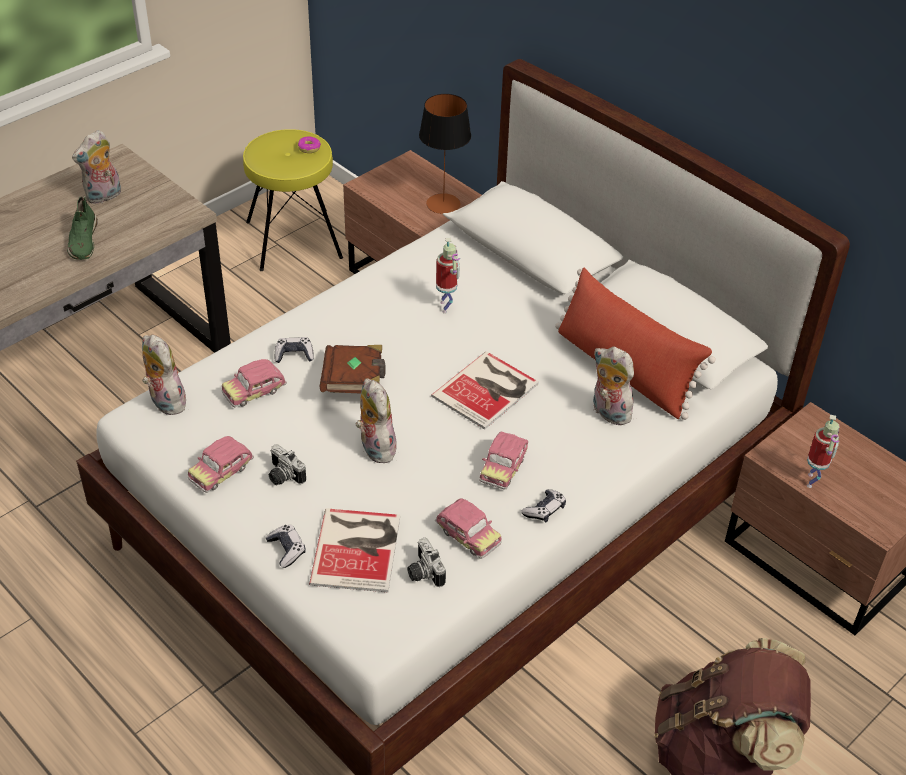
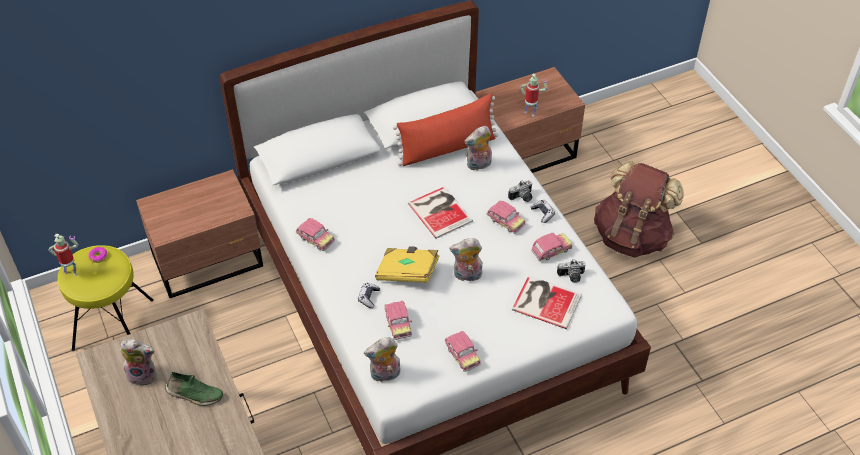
camera: 70 degrees left, 5 degrees up
(104, 197) = (143, 374): plush toy -> plush toy turned 60 degrees counterclockwise
(282, 476) = (476, 325): camera -> camera (522, 197)
(286, 550) = (536, 334): game controller -> none
(354, 382) = (407, 272): brown book -> yellow book
(378, 282) = (315, 239): none -> toy car
(443, 204) = (210, 198): table lamp -> none
(446, 307) = (356, 211): toy robot -> toy robot (71, 272)

